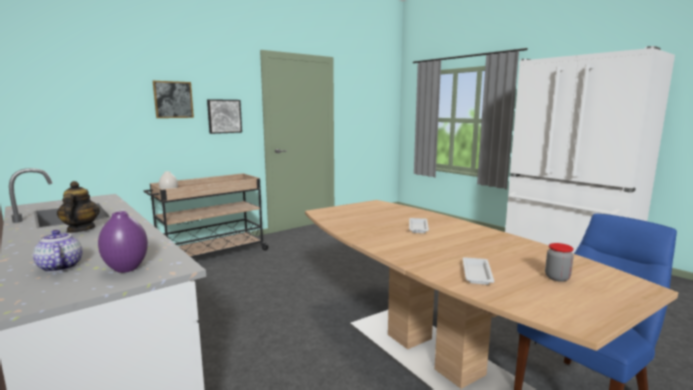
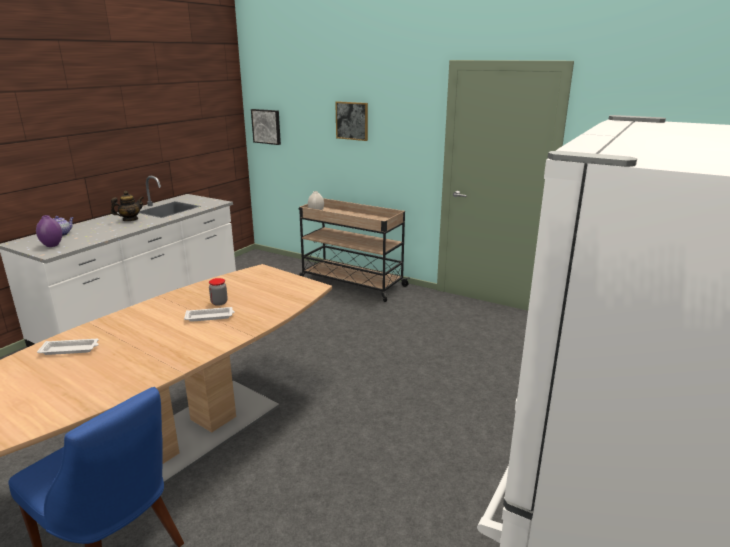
camera: 70 degrees right, 10 degrees up
(224, 116) = (398, 142): picture -> picture (267, 126)
(557, 278) = (49, 387): jar -> jar (219, 303)

